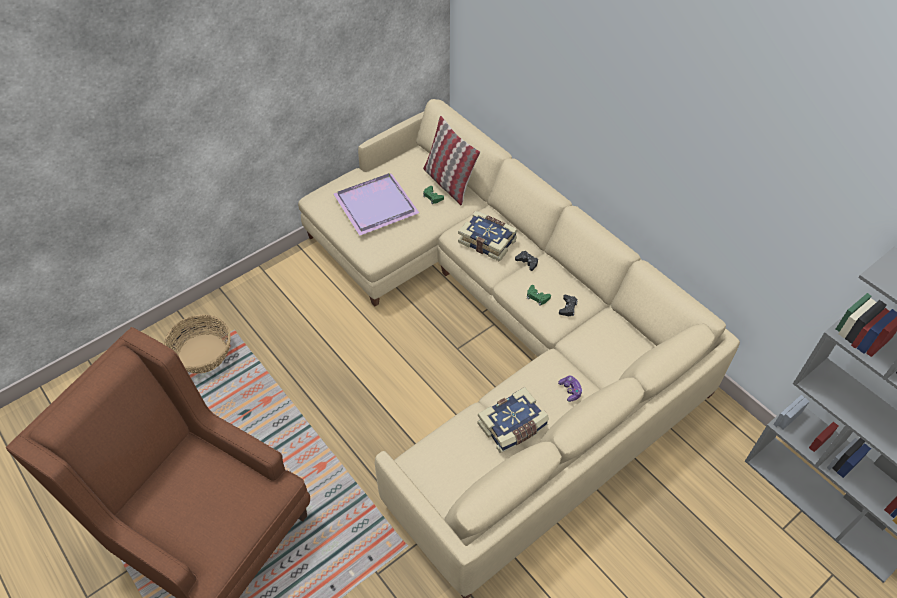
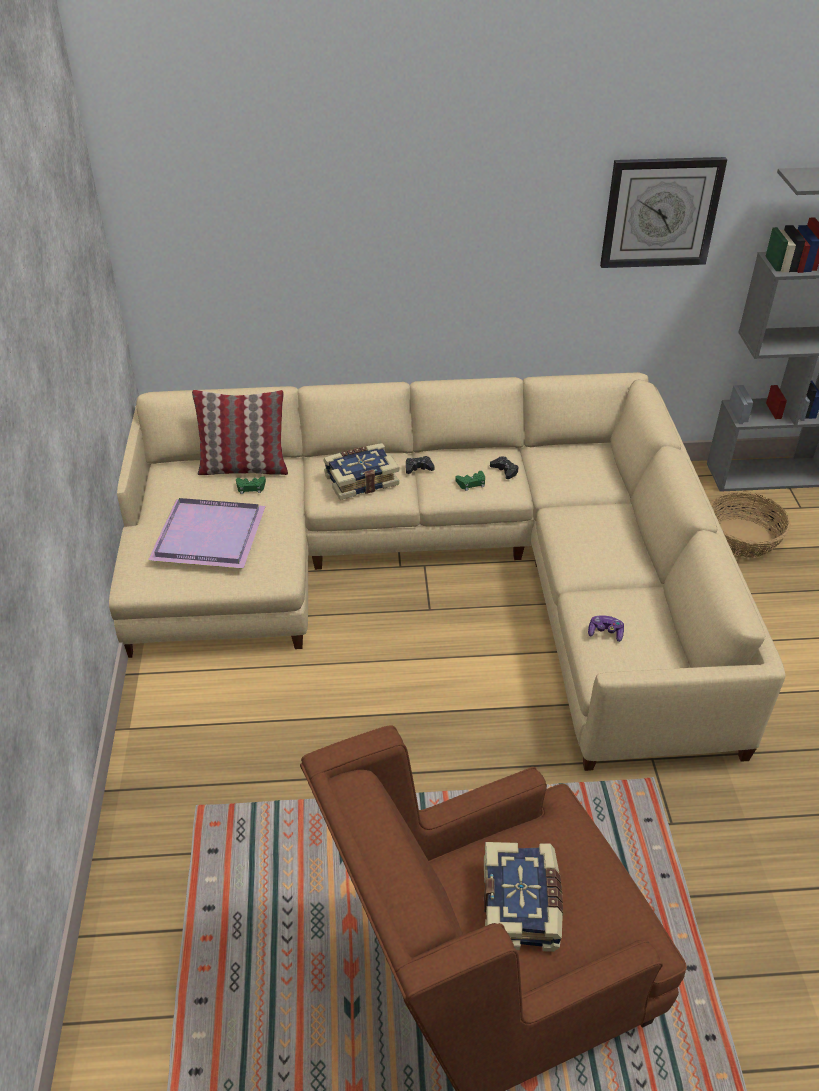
camera: 55 degrees left, 10 degrees down
(203, 354) = (201, 861): basket -> basket (742, 538)
(513, 427) = (620, 578): book -> book (522, 905)
(570, 390) = (607, 519): game controller -> game controller (605, 633)
(785, 212) = (660, 212): none -> wall clock

